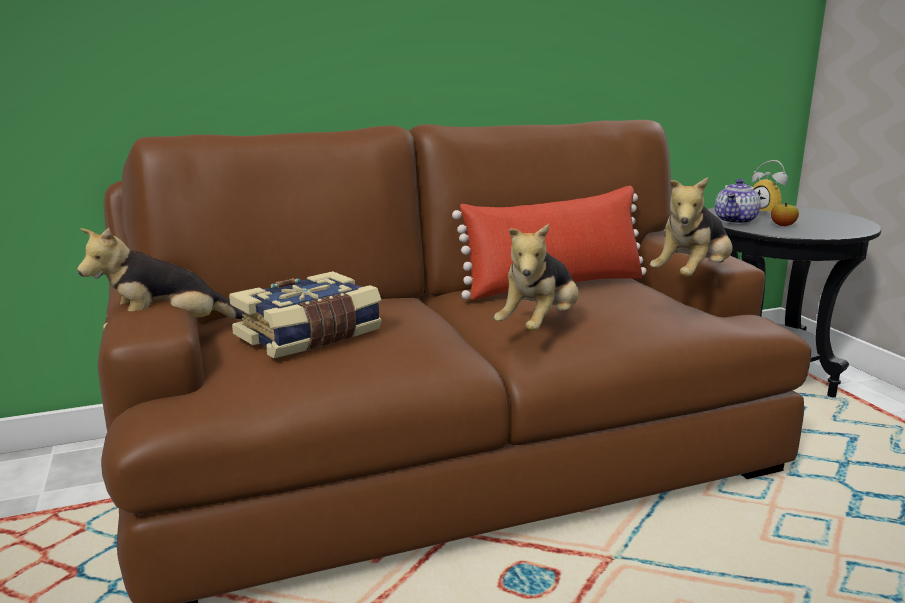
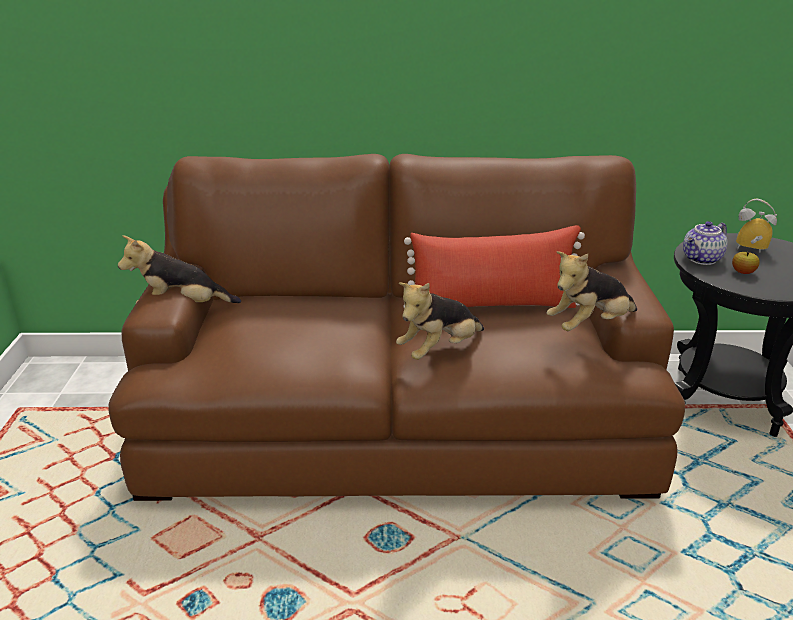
camera: 20 degrees right, 10 degrees up
(310, 336) = (269, 329): book -> none
(767, 213) = (749, 251): alarm clock -> alarm clock turned 135 degrees clockwise

